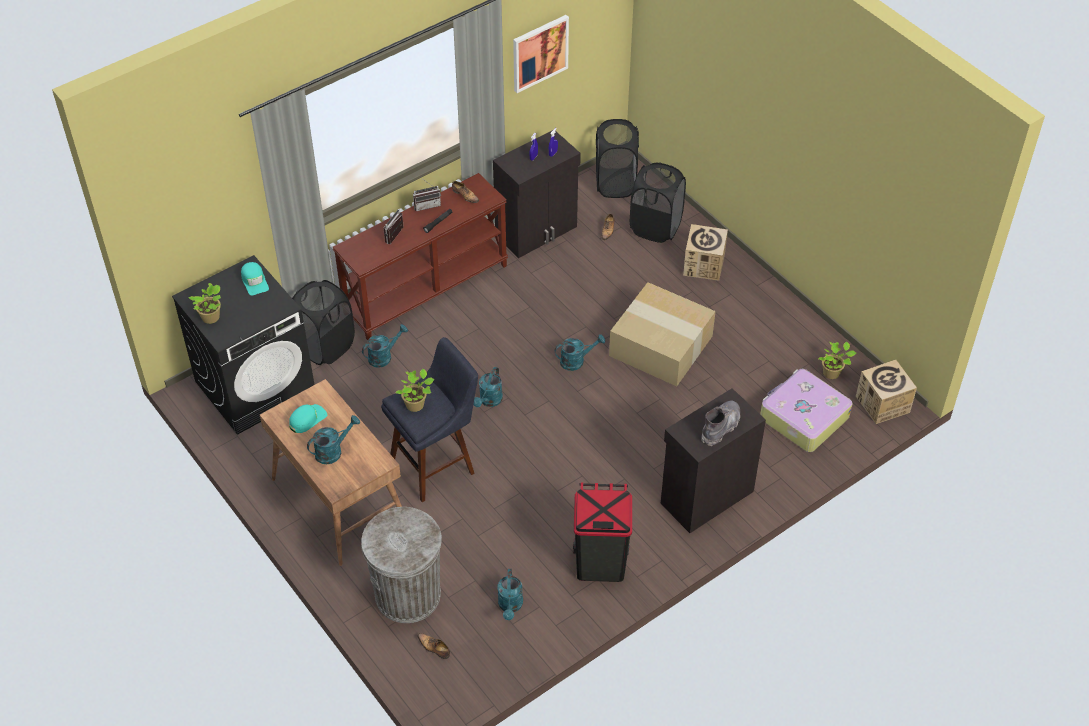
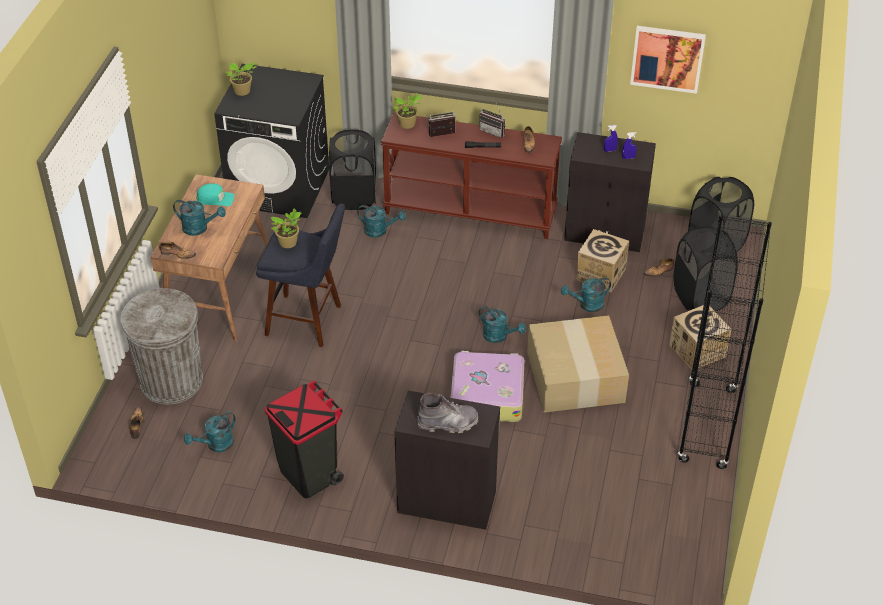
camera: 50 degrees right, 5 degrees down
(254, 281) = (299, 89): turquoise cap -> none
(349, 483) = (177, 254): none -> shoe
(489, 401) = (401, 312): turquoise watering can -> turquoise watering can (587, 305)
(776, 309) = (707, 426): none -> black bookcase
(803, 417) = (605, 516): suitcase -> suitcase (486, 394)
(832, 373) = (680, 508): potted plant -> potted plant (407, 125)
(882, 404) = (686, 565): cardboard box -> cardboard box (600, 274)

